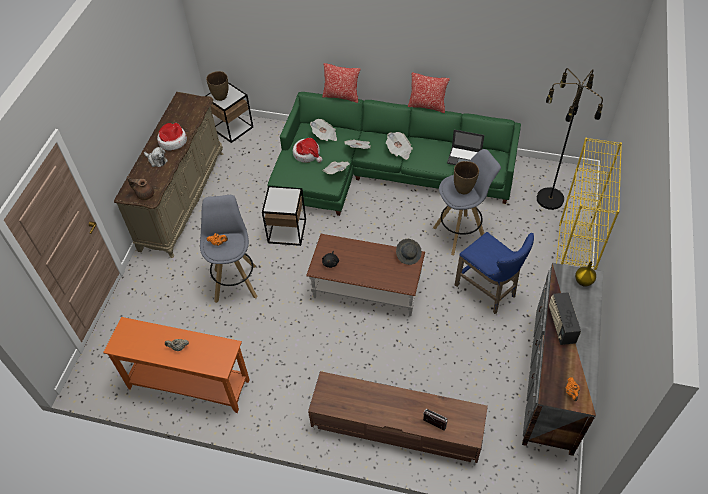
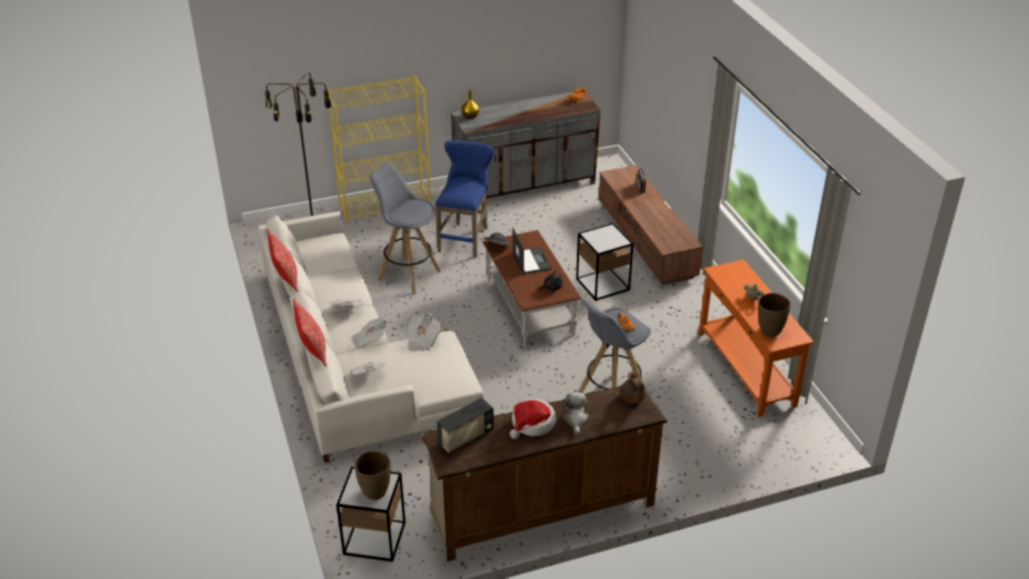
camera: 125 degrees left, 15 degrees down
(287, 231) = (509, 393): side table -> side table (603, 284)
(307, 154) = (411, 375): hat -> none
(383, 170) = (354, 359): green sofa -> white sofa
(463, 189) = (405, 210): brown vase -> brown vase (769, 331)
(465, 158) = (326, 262): laptop -> laptop (531, 260)
(561, 325) = (523, 116): radio -> radio (466, 438)

